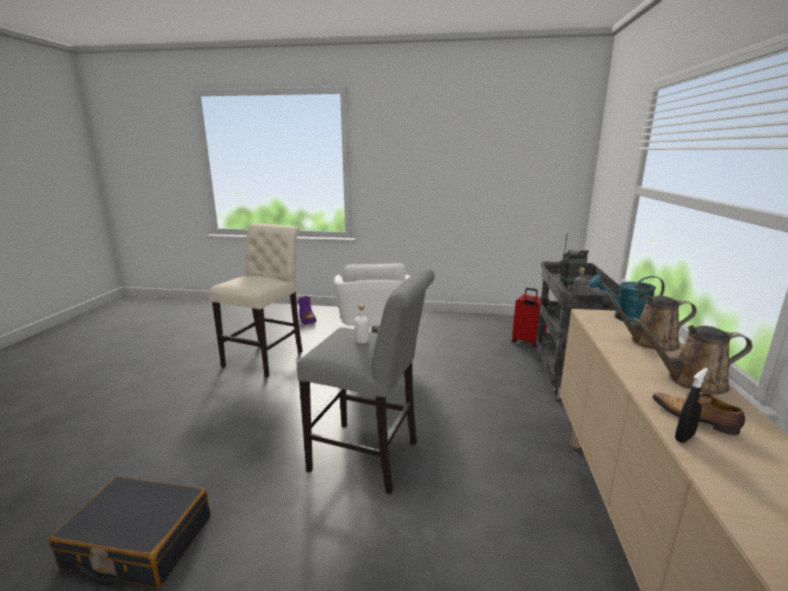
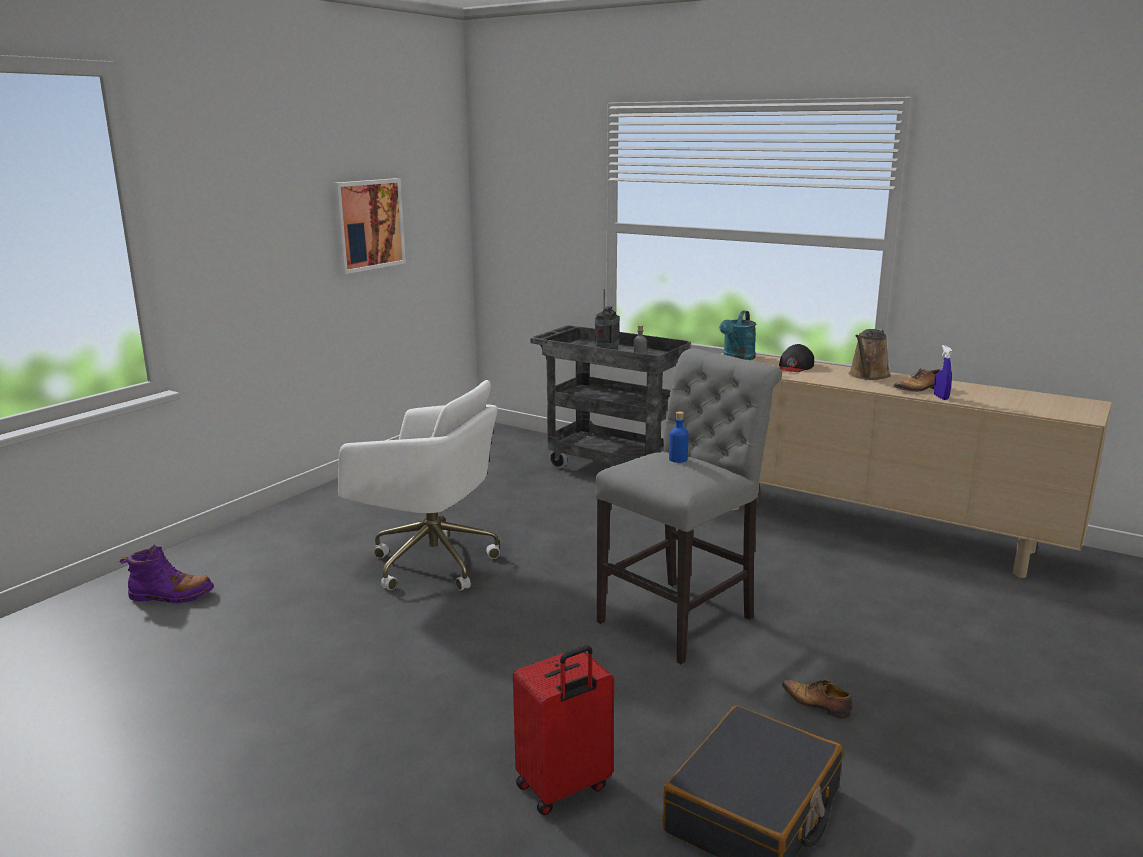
camera: 65 degrees left, 0 degrees up
(267, 357) = (297, 661): beige stool -> none
(275, 557) = (816, 704): none -> shoe
(362, 340) = (678, 459): white bottle -> blue bottle
(492, 175) = (368, 224): none -> picture
(527, 342) = (509, 461): red suitcase -> red suitcase (564, 788)
(649, 342) = (795, 366): brown watering can -> black cap
(684, 437) = (941, 397): black spray bottle -> blue spray bottle

